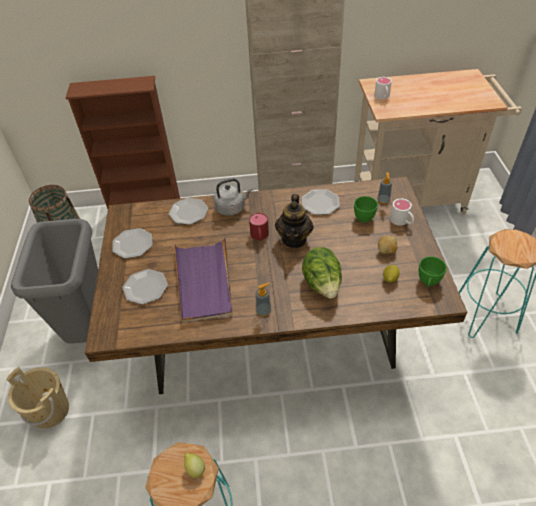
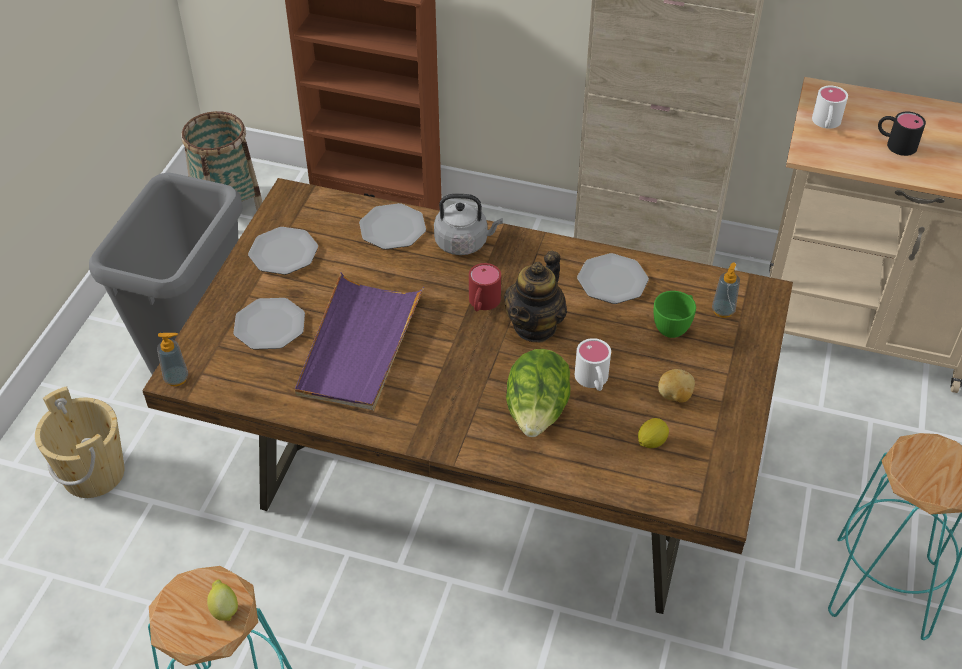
camera: 20 degrees right, 0 degrees up
(263, 311) = (423, 421): soap dispenser -> soap dispenser (176, 378)
(402, 221) = (732, 356): white mug -> white mug (593, 381)
(419, 97) = (895, 143): none -> black mug
(428, 282) = (711, 470): green cup -> none

